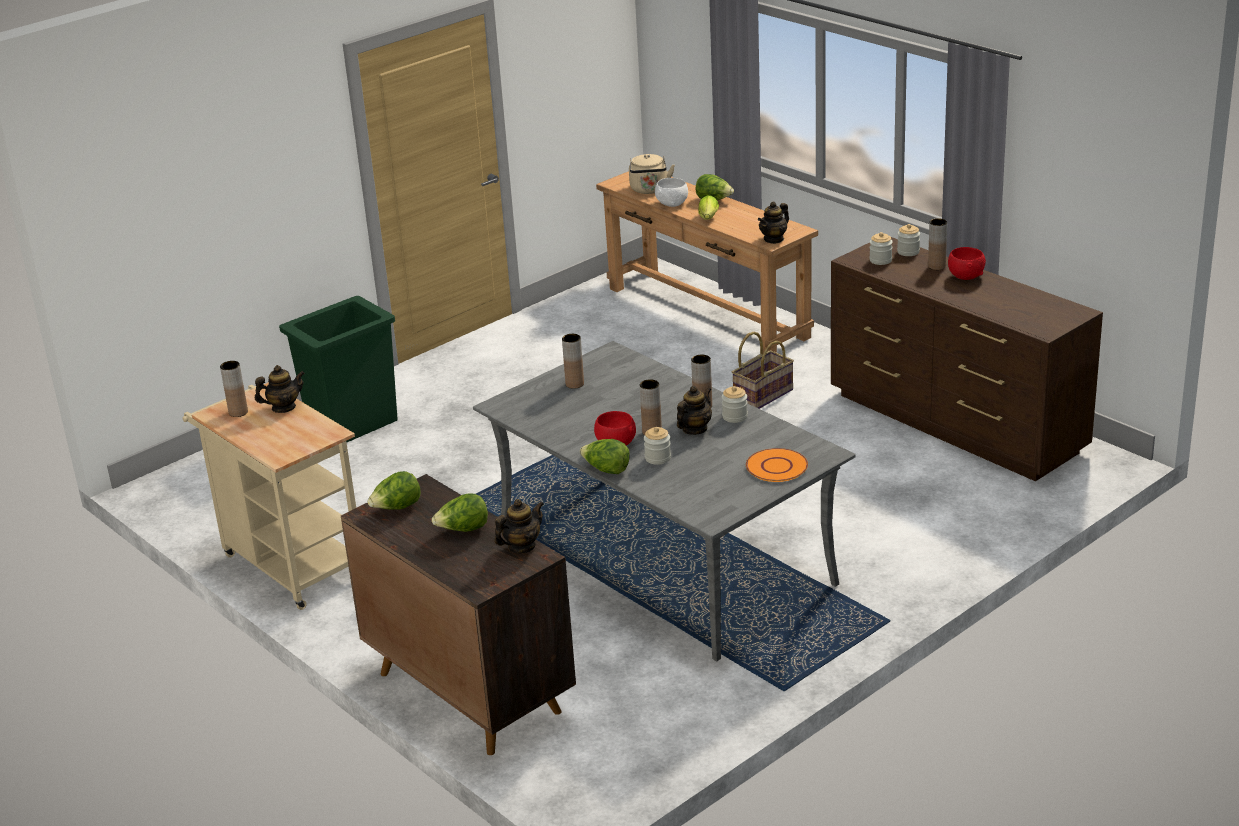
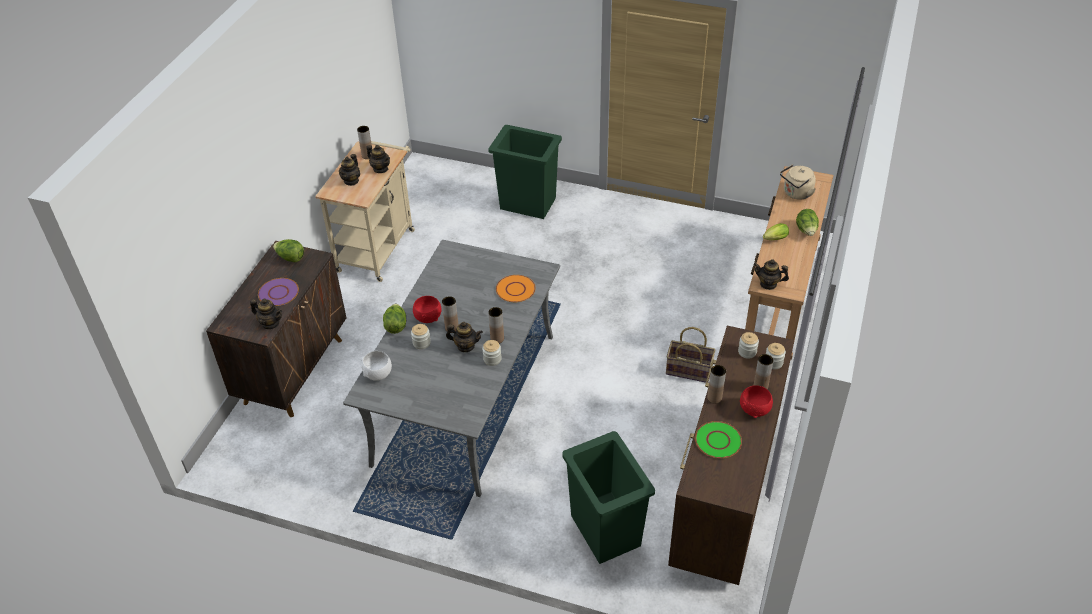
camera: 60 degrees right, 15 degrees up
(279, 434) = (351, 181): none -> teapot
(463, 530) = (278, 293): lettuce -> purple plate
(574, 384) = (492, 270): brown vase -> brown vase (714, 398)
(672, 204) = (783, 213): white bowl -> white bowl (378, 374)
(777, 467) = (439, 403): orange plate -> orange plate (515, 289)
(957, 511) = (605, 532): none -> green trash can
(993, 304) = (718, 441): none -> green plate

